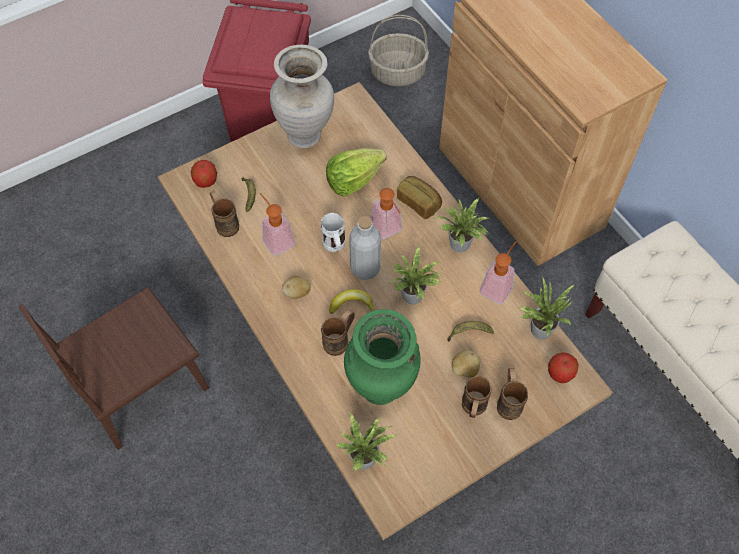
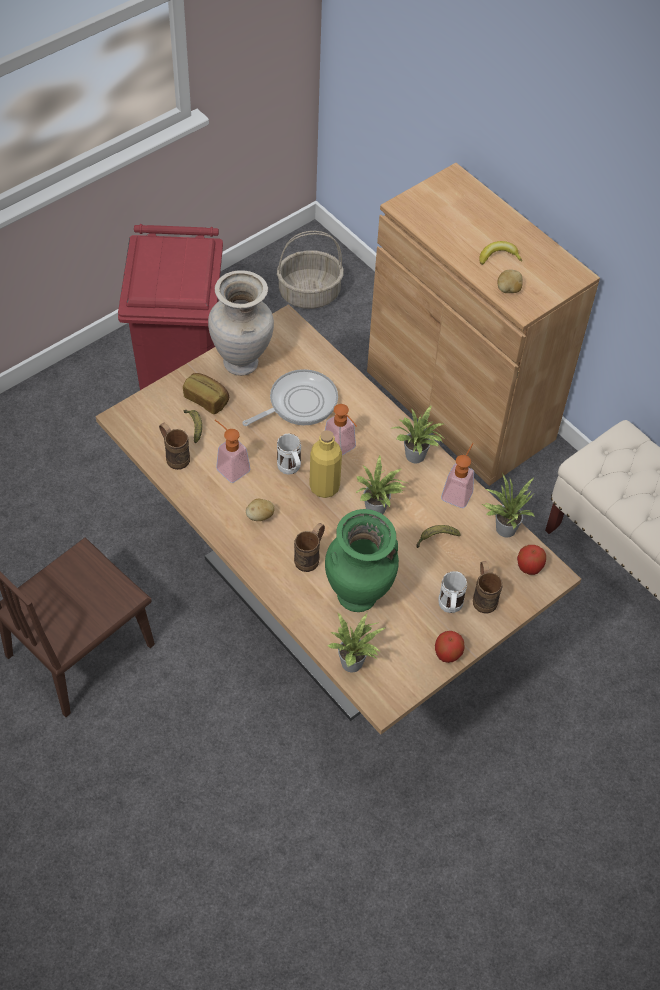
camera: 10 degrees left, 5 degrees down
(206, 181) = (147, 417): apple -> apple (447, 654)
(352, 305) = (317, 522): banana -> banana (498, 256)
(353, 180) = (299, 403): lettuce -> frying pan
(365, 268) = (324, 487): grey bottle -> yellow bottle
(419, 202) = (369, 419): bread -> bread (207, 399)
(465, 369) = (437, 572): potato -> potato (508, 290)
(472, 410) = (450, 608): brown mug -> white mug

